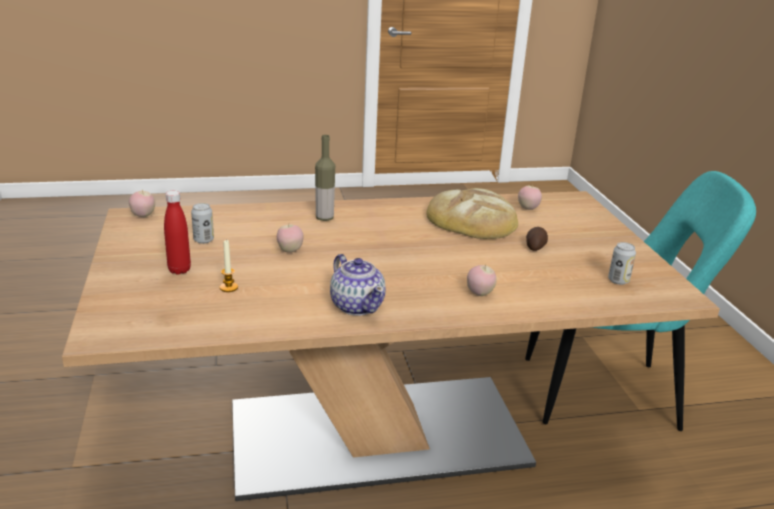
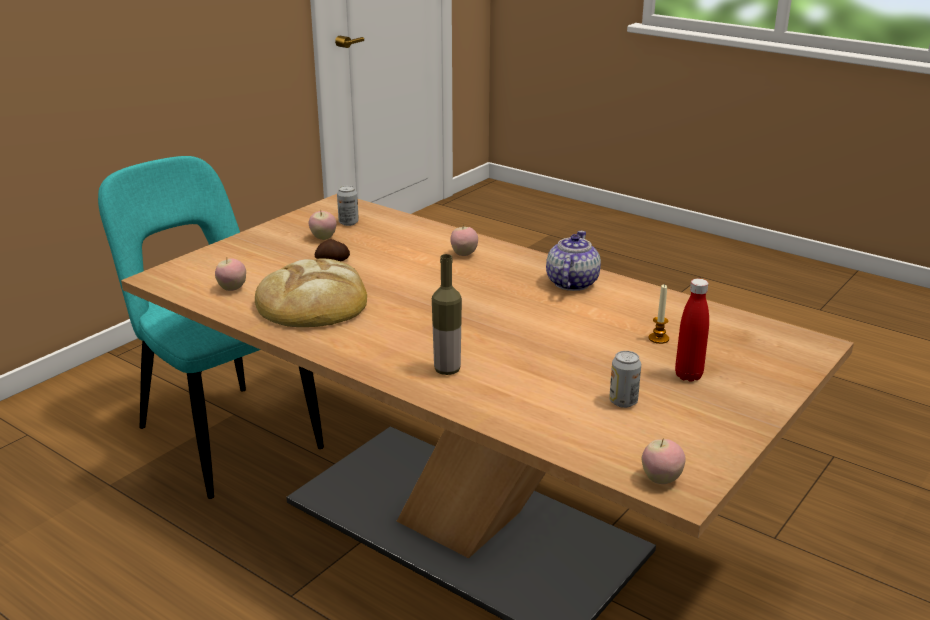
camera: 130 degrees left, 0 degrees up
(290, 251) = (549, 349): apple -> apple (323, 238)

